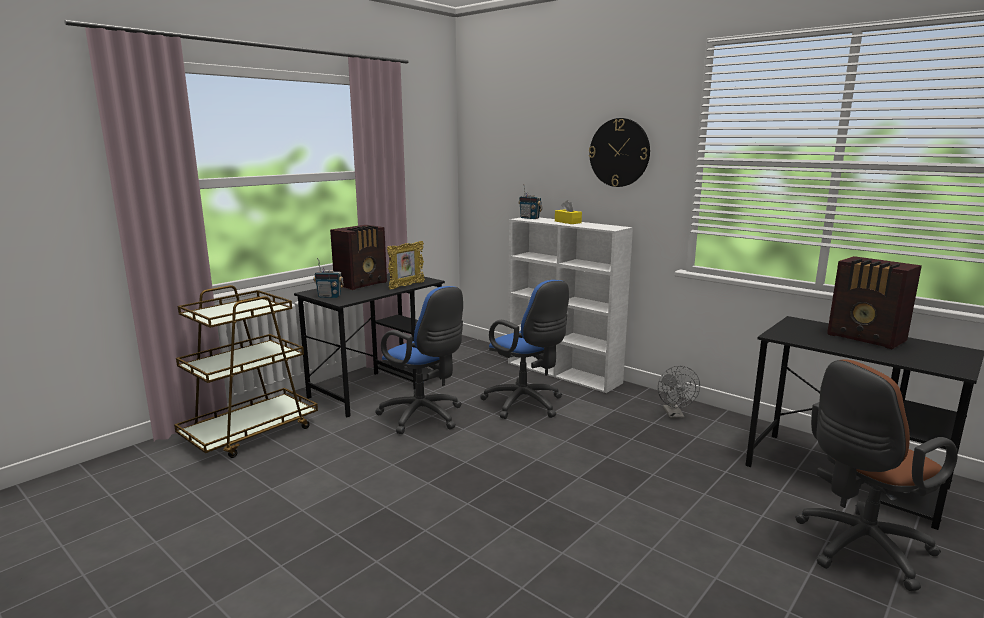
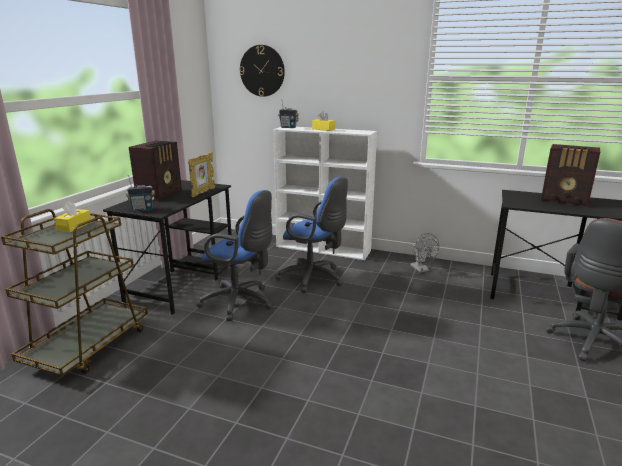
camera: 20 degrees left, 5 degrees up
(250, 305) = (74, 226): none -> yellow tissue box
(619, 152) = (363, 71): wall clock -> wall clock (262, 71)

